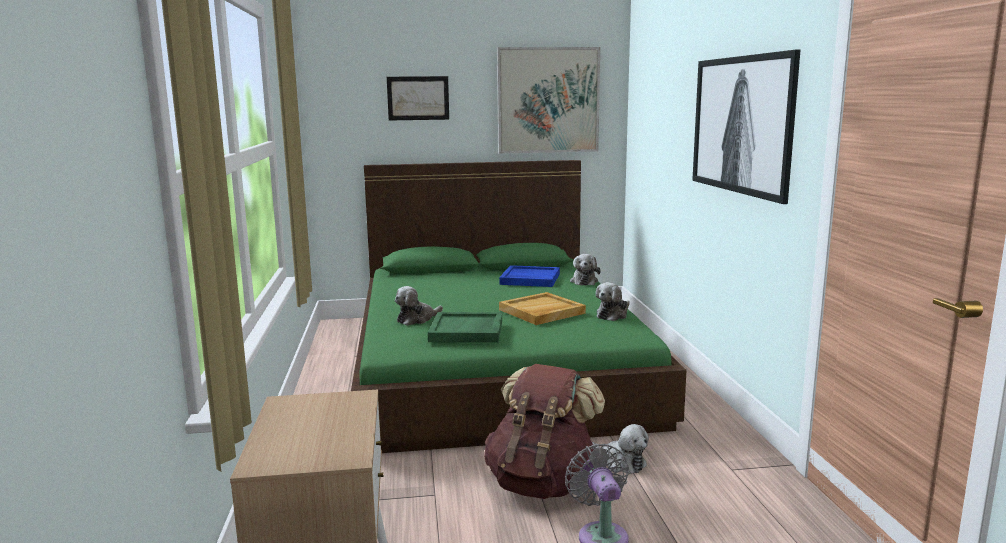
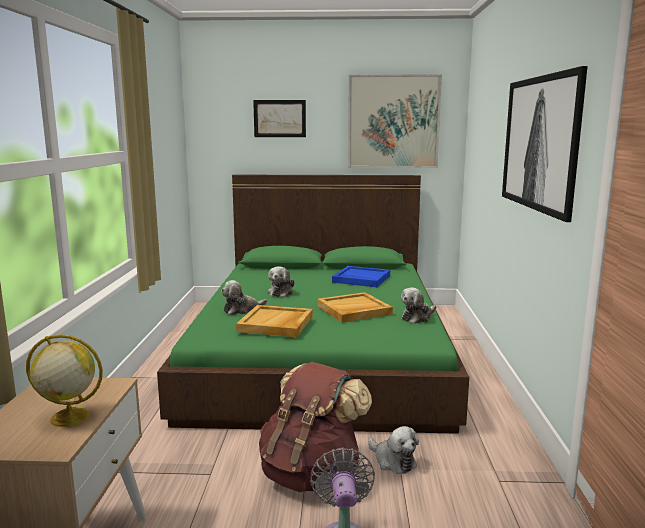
camera: 10 degrees right, 0 degrees up
(337, 430) = (68, 418): none -> globe
(467, 331) = (276, 324): green tray -> beige tray
(584, 281) = (408, 283): plush toy -> plush toy (281, 292)

